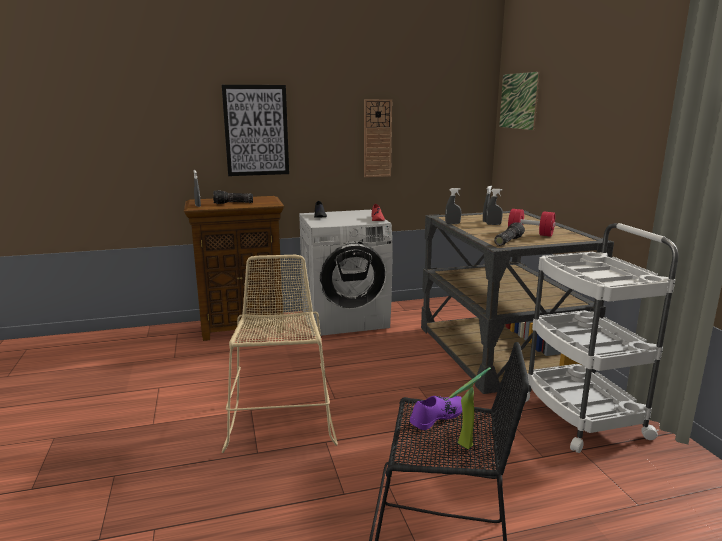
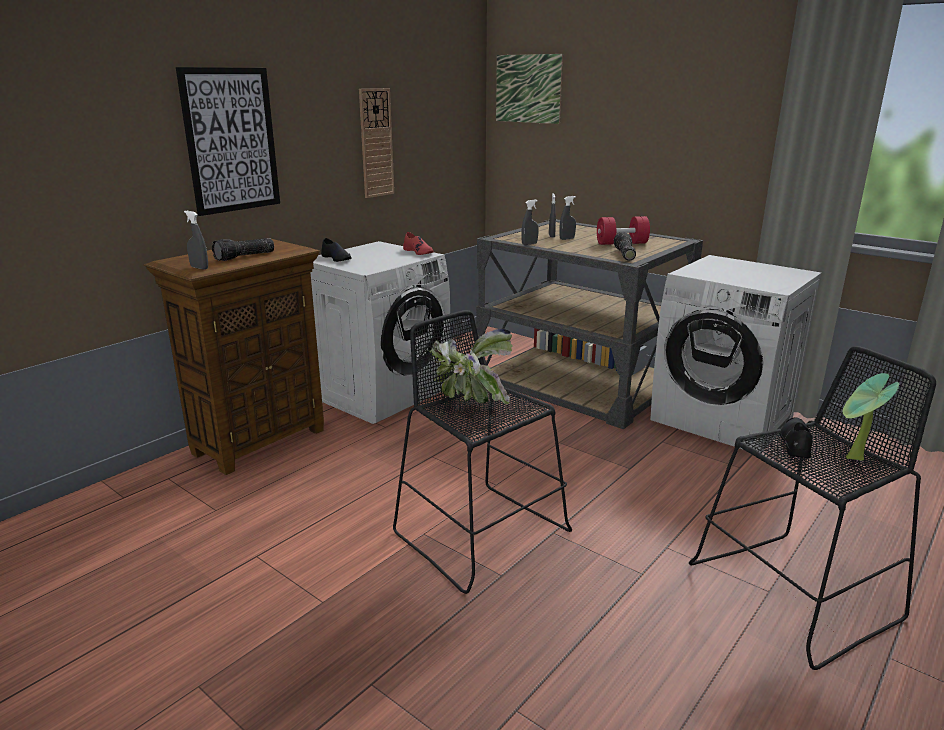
camera: 35 degrees left, 5 degrees up
(274, 320) = (467, 403): none -> potted plant
(282, 424) = (482, 534): beige stool -> black stool
(437, 416) = (795, 443): purple shoe -> black shoe
(580, 418) = (721, 423): white cart -> white washing machine

